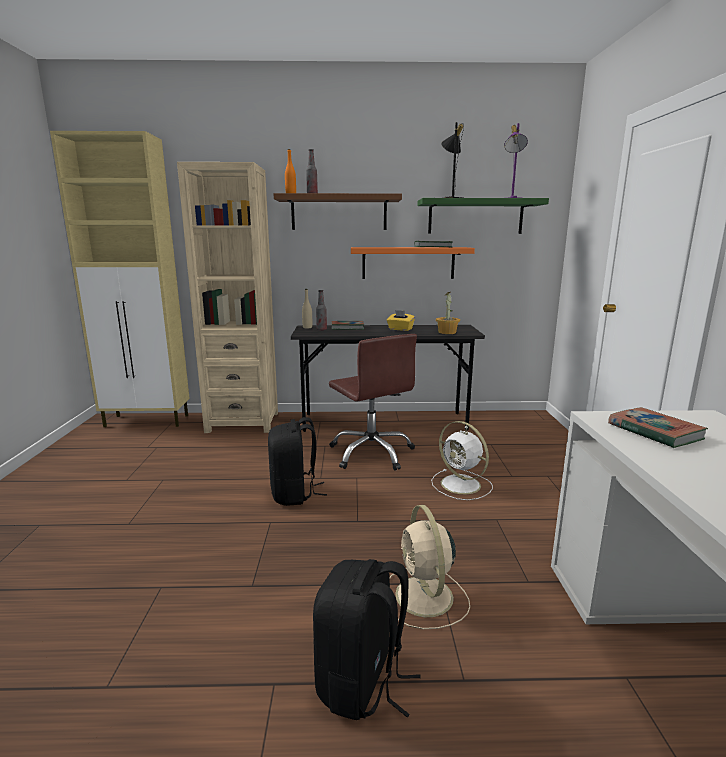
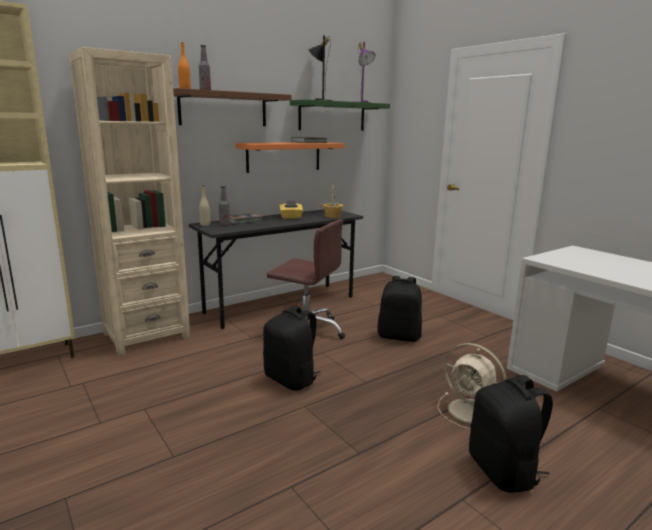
camera: 35 degrees left, 0 degrees up
(462, 485) = (399, 336): white fan -> black backpack
(654, 432) = (576, 261): book -> none

